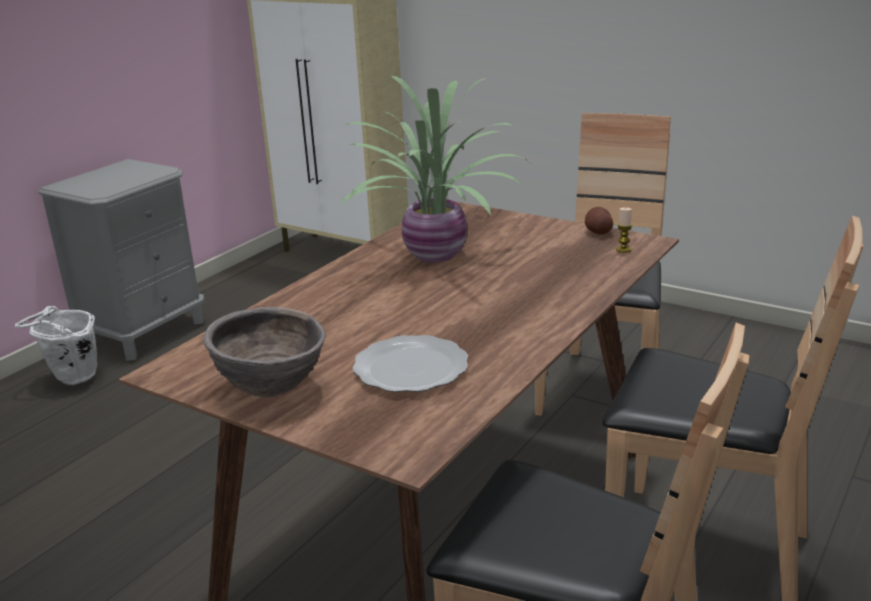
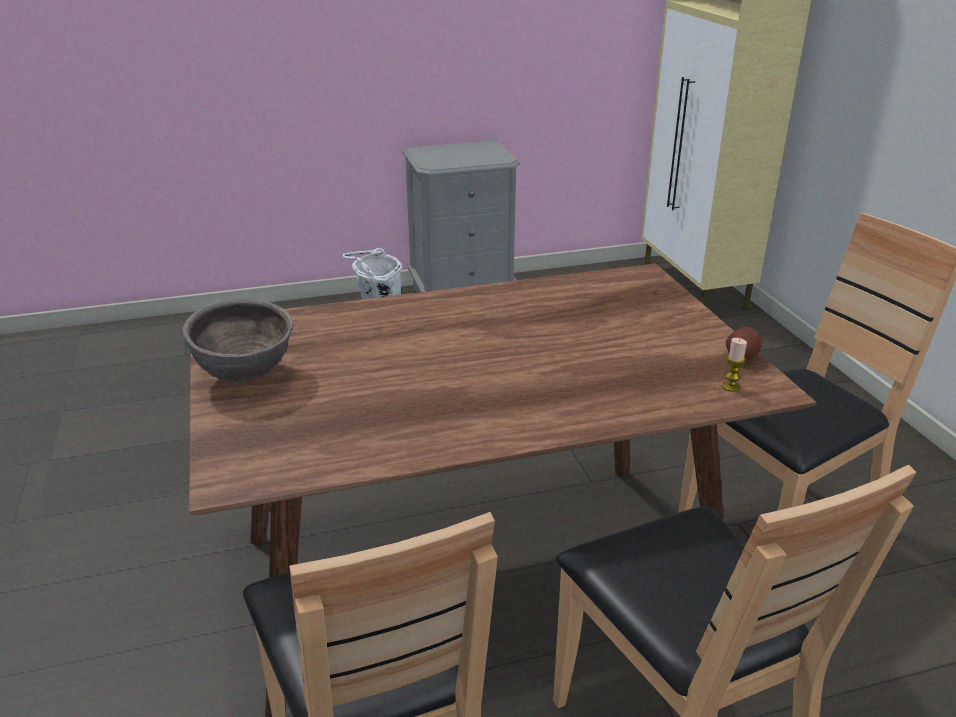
camera: 40 degrees right, 5 degrees up
(412, 368) = (354, 410): plate -> none
(435, 256) = (548, 316): potted plant -> none

